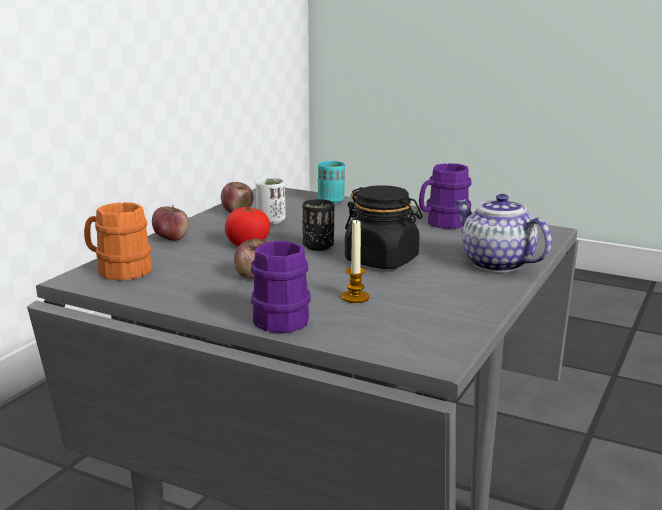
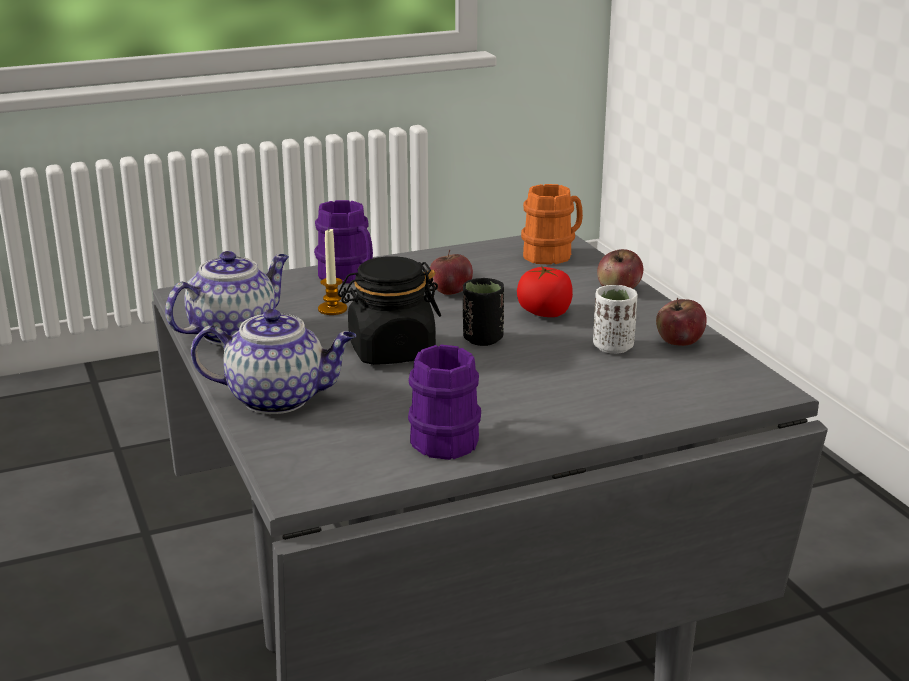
camera: 130 degrees right, 5 degrees up
(331, 201) = (655, 409): turquoise cup -> none
(455, 310) = (234, 332): none -> teapot

